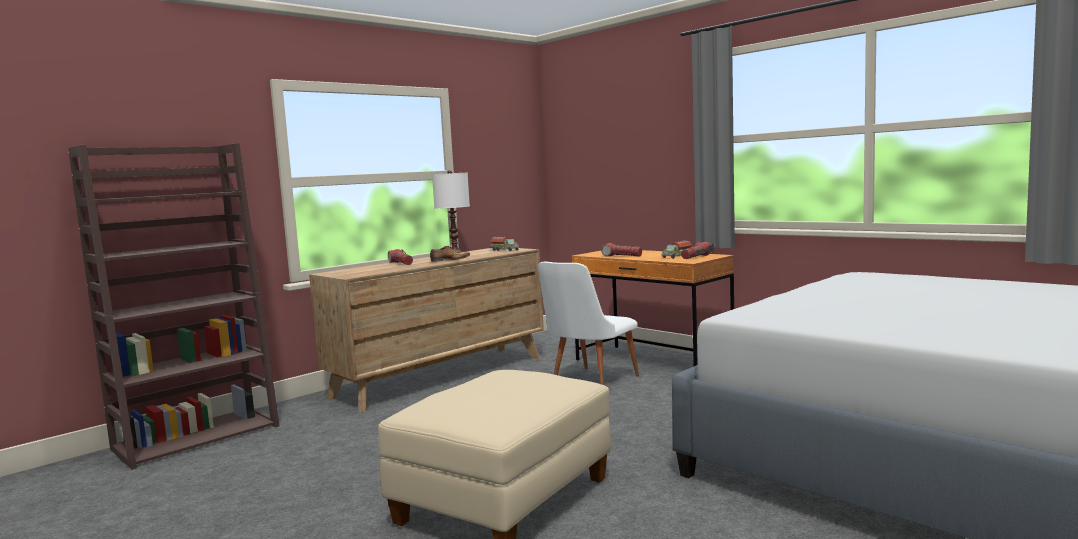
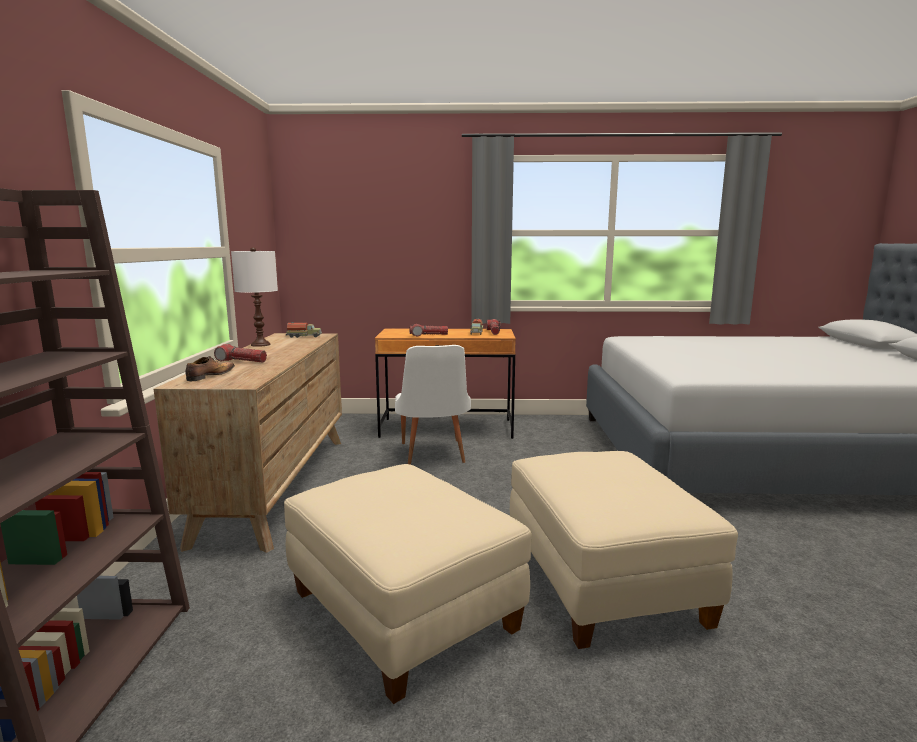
camera: 45 degrees left, 5 degrees up
(354, 466) = (401, 612): none -> beige ottoman
(449, 260) = (289, 352): shoe -> shoe (210, 376)

